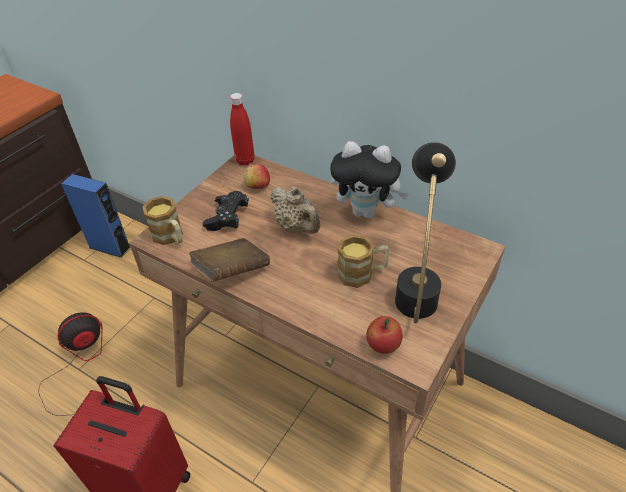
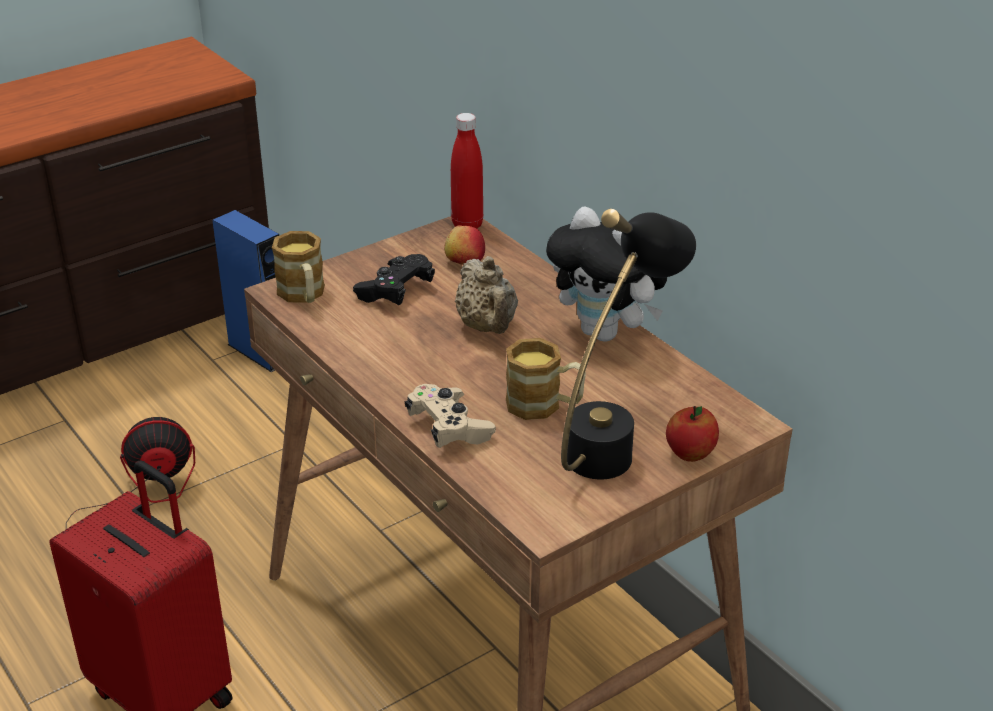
camera: 20 degrees right, 10 degrees down
(231, 272) = (361, 356): brown book -> none
(316, 309) = (449, 428): none -> beige game controller
(383, 346) = (513, 494): apple -> apple (690, 454)

